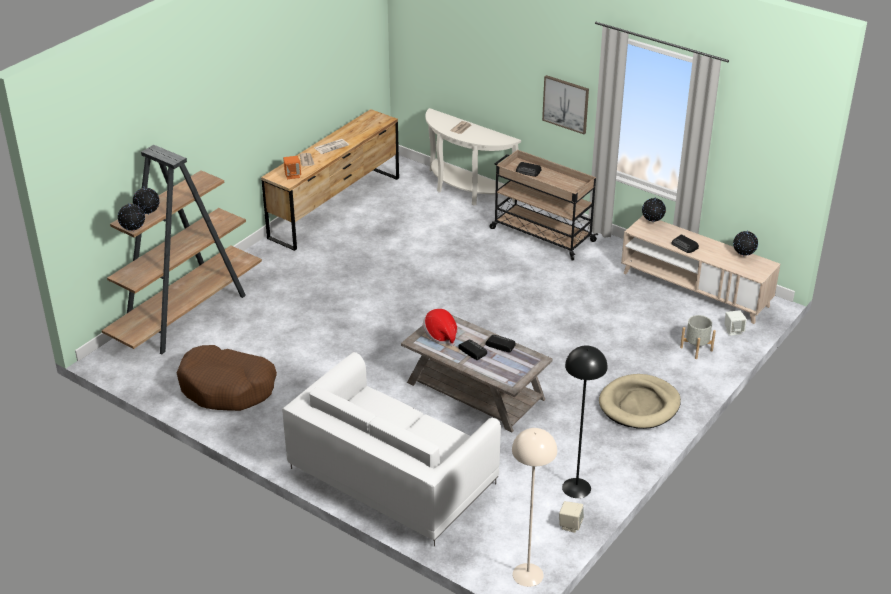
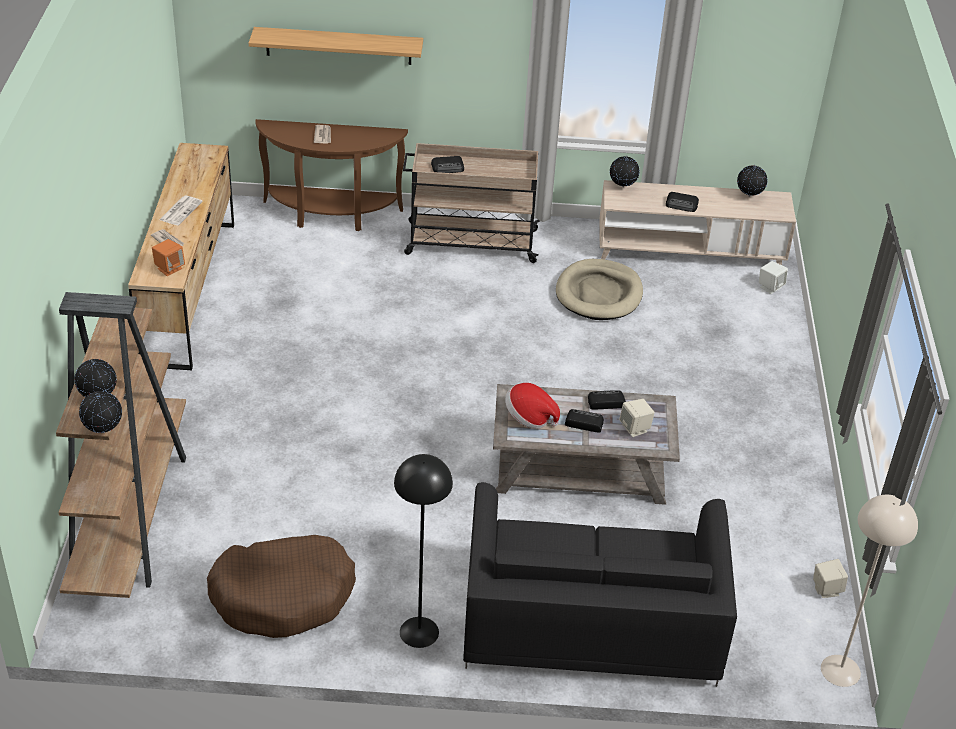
camera: 35 degrees left, 5 degrees up
(391, 476) = (590, 622): white sofa -> black sofa
(465, 191) = (331, 216): white console table -> brown console table
(482, 66) = (338, 46): none -> shelf
(503, 367) = (635, 428): none -> beige speaker
(566, 104) = (474, 67): picture -> none
(576, 488) = (791, 541): black floor lamp -> black floor lamp (419, 632)
(639, 405) = (761, 413): beige dog bed -> beige dog bed (599, 293)
(696, 349) = (755, 322): grey planter -> none

